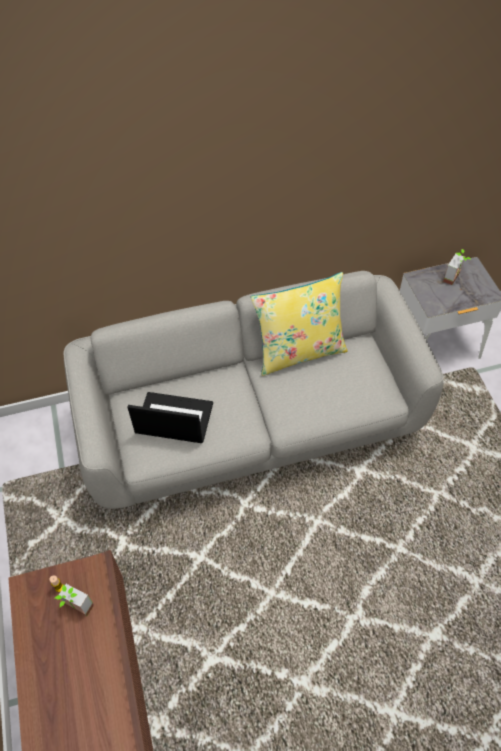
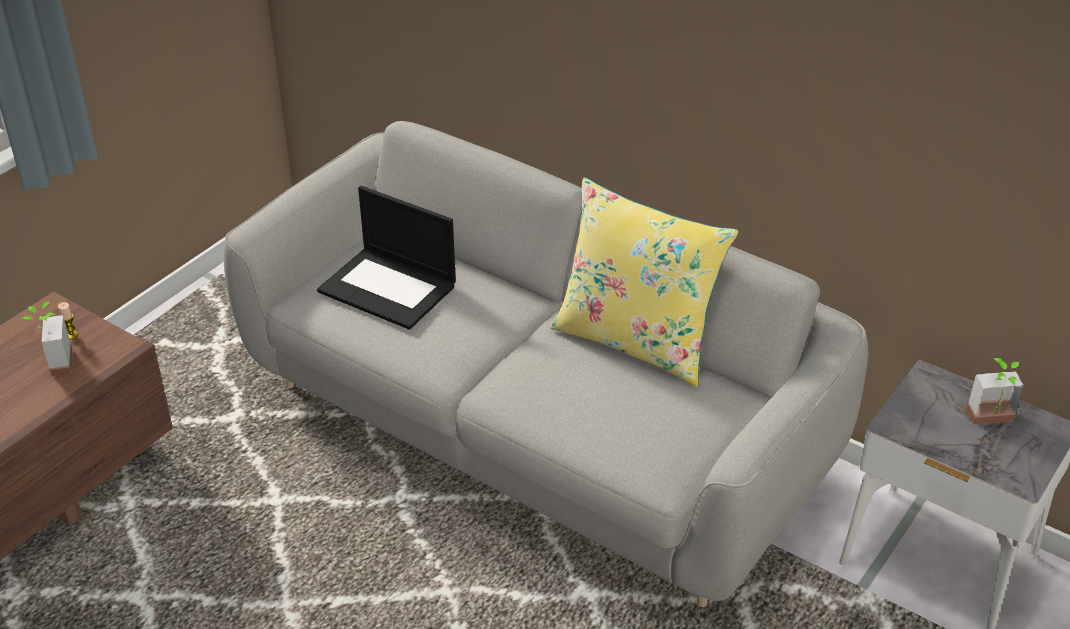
camera: 50 degrees right, 15 degrees down
(173, 419) = (389, 288): laptop -> laptop turned 150 degrees clockwise

